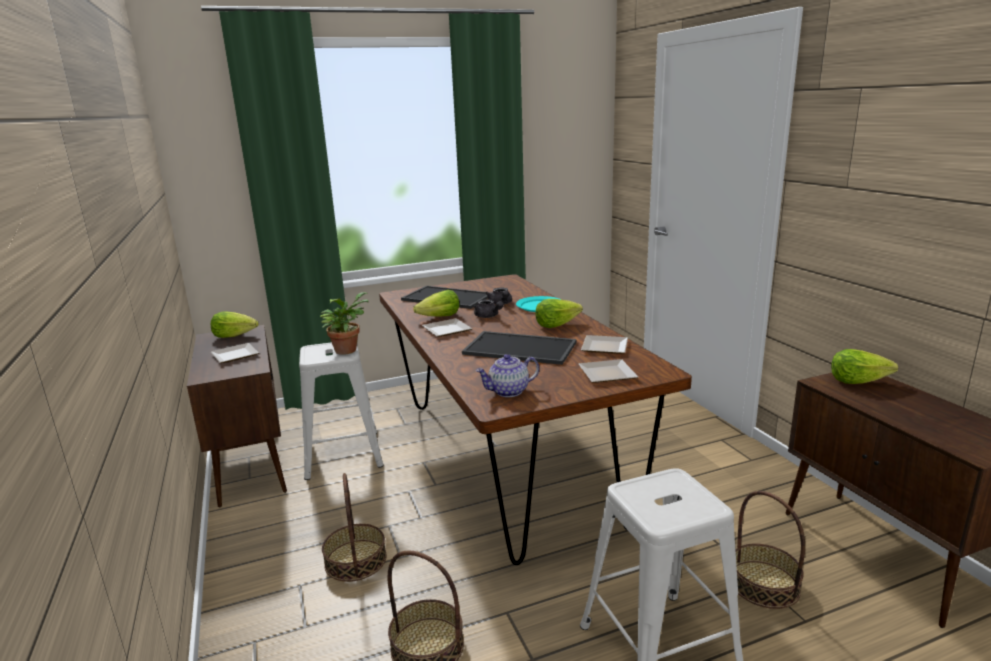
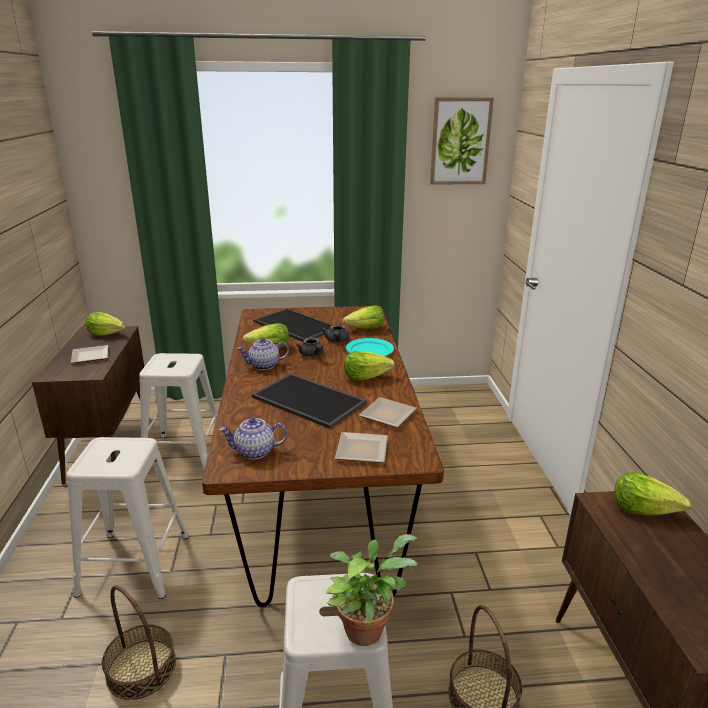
camera: 15 degrees right, 5 degrees up
(347, 349) = (187, 364): potted plant -> potted plant (366, 626)
(355, 560) = (134, 564): basket -> white stool
(448, 330) = (264, 366): plate -> teapot
(519, 292) = (365, 329): none -> lettuce
(566, 110) = (460, 141): none -> picture

